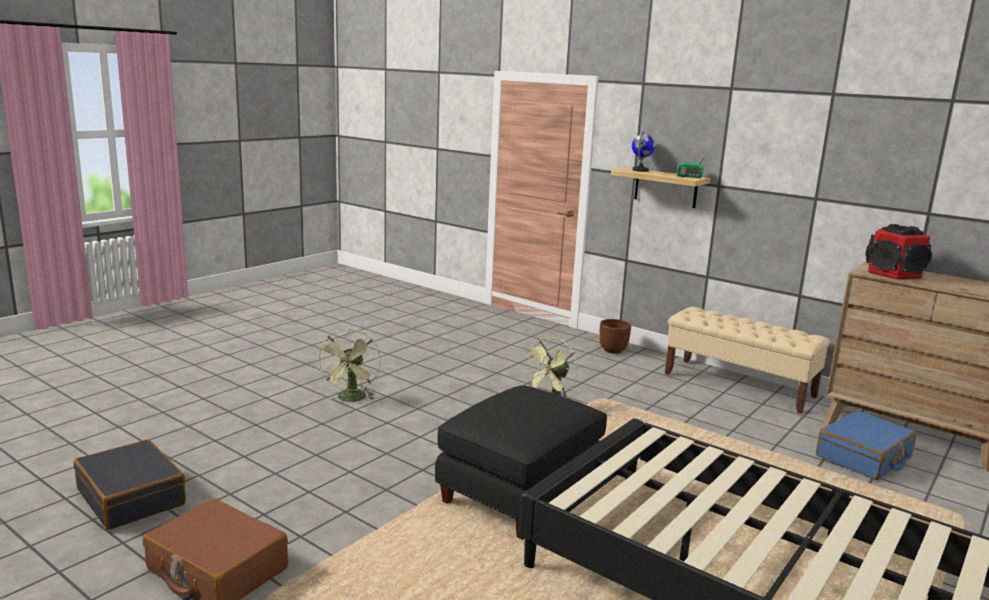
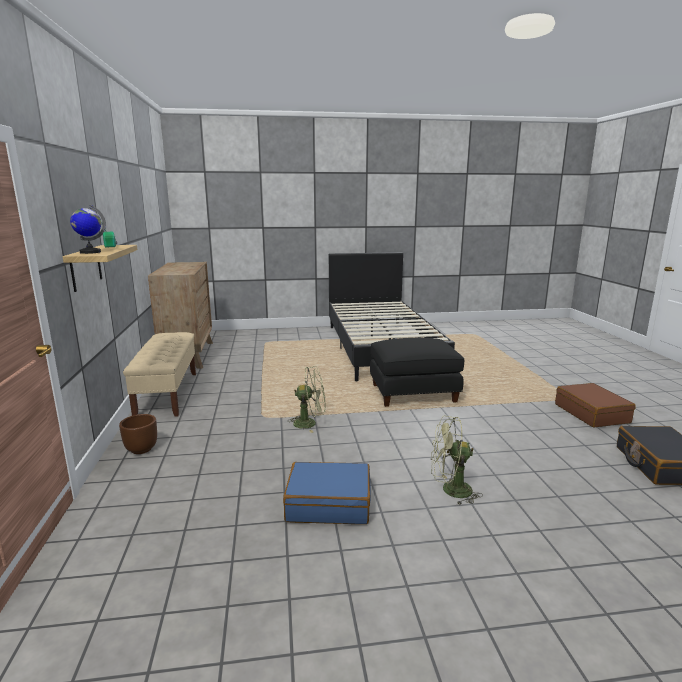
camera: 135 degrees left, 0 degrees up
(351, 399) = (450, 490): green fan -> green fan turned 135 degrees counterclockwise
(863, 457) = (235, 357): blue suitcase -> blue suitcase (329, 503)
(893, 273) = (177, 271): speaker -> none

